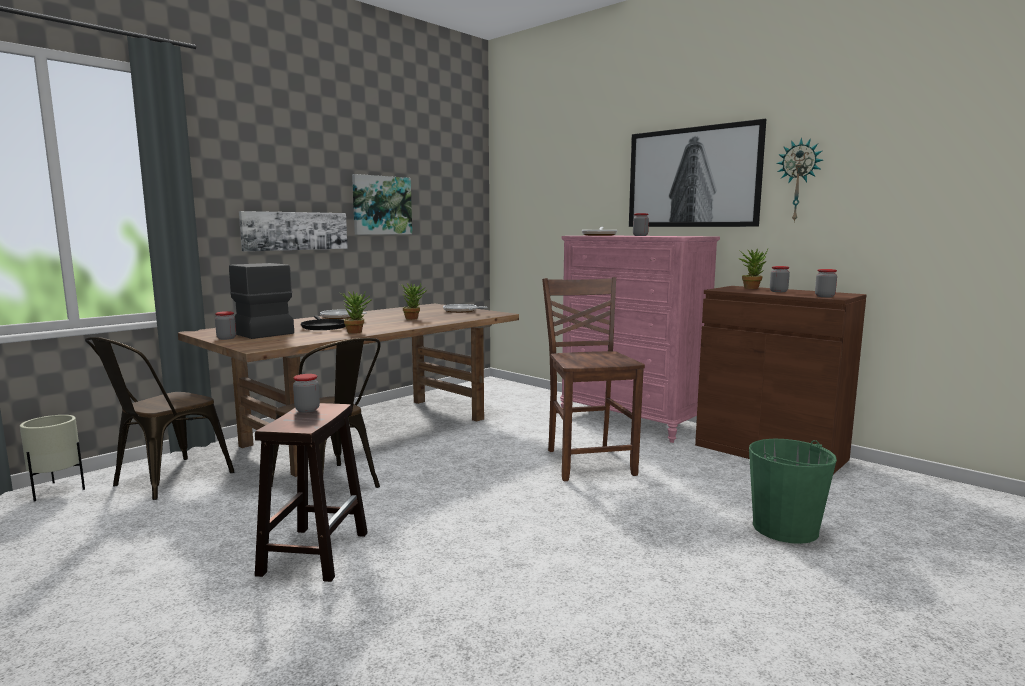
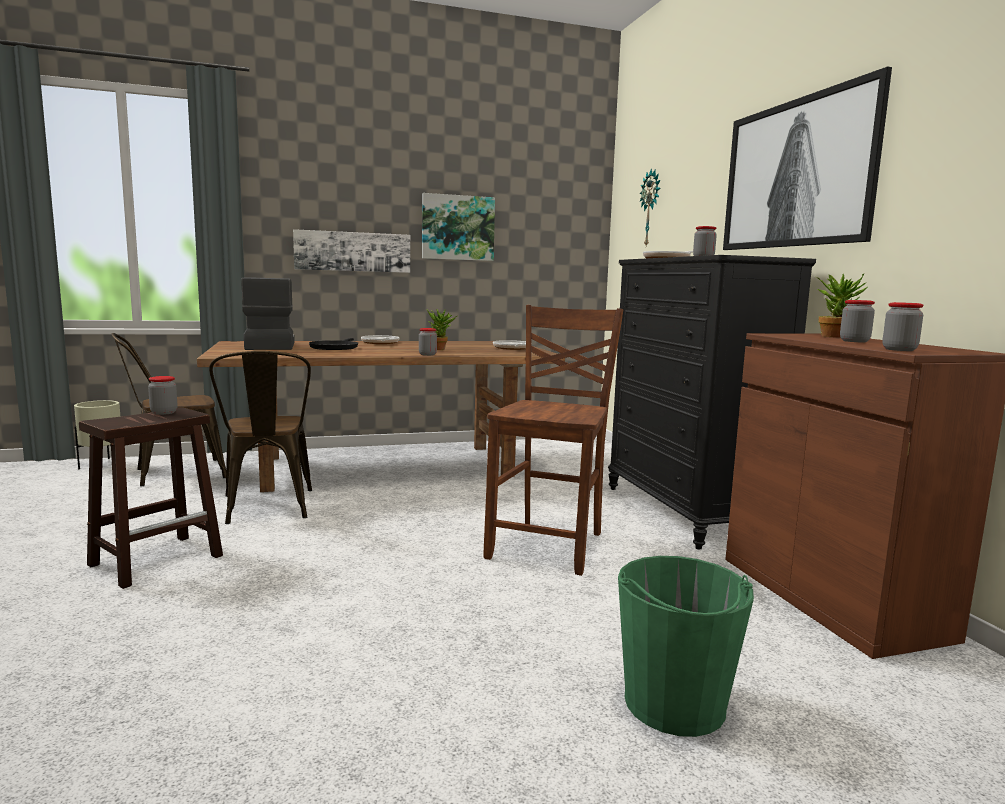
camera: 30 degrees right, 0 degrees up
(226, 338) = (230, 347): jar -> jar (427, 354)
(357, 332) = (344, 353): potted plant -> none
(631, 420) = (686, 512): pink dresser -> black dresser
(799, 180) = (930, 161): wall clock -> wall clock (651, 208)

